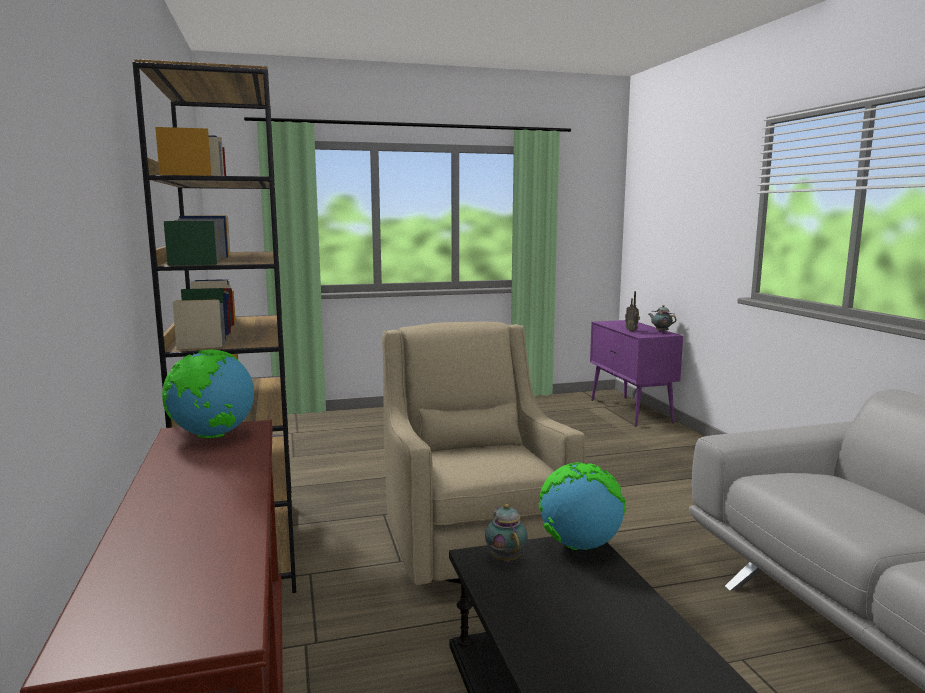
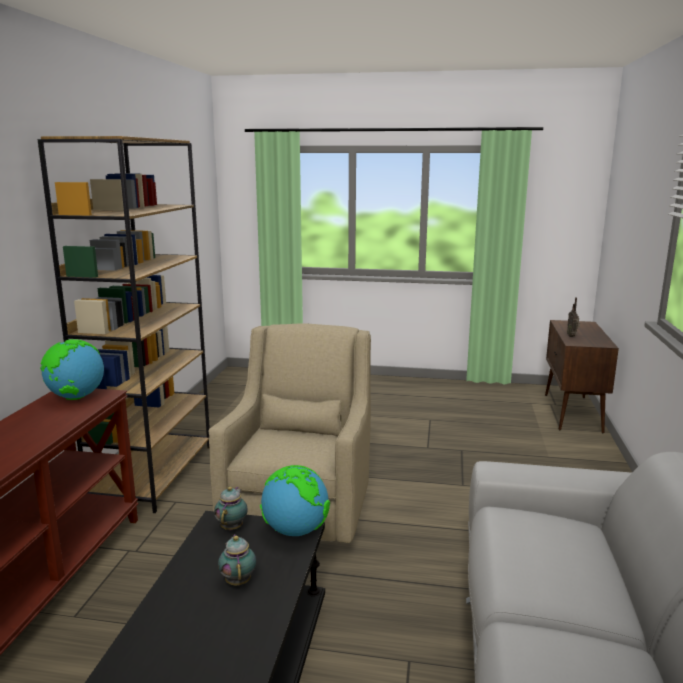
camera: 25 degrees right, 5 degrees up
(631, 411) = (572, 413): purple cabinet -> brown cabinet
(661, 332) = (601, 340): teapot -> teapot (238, 580)

